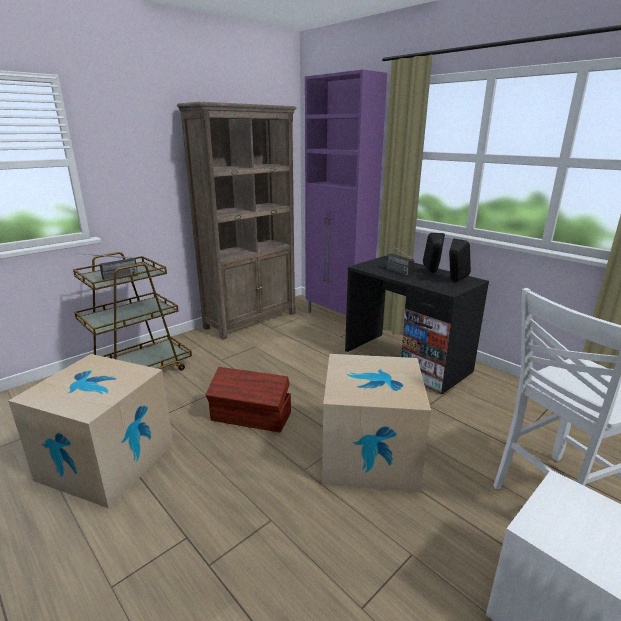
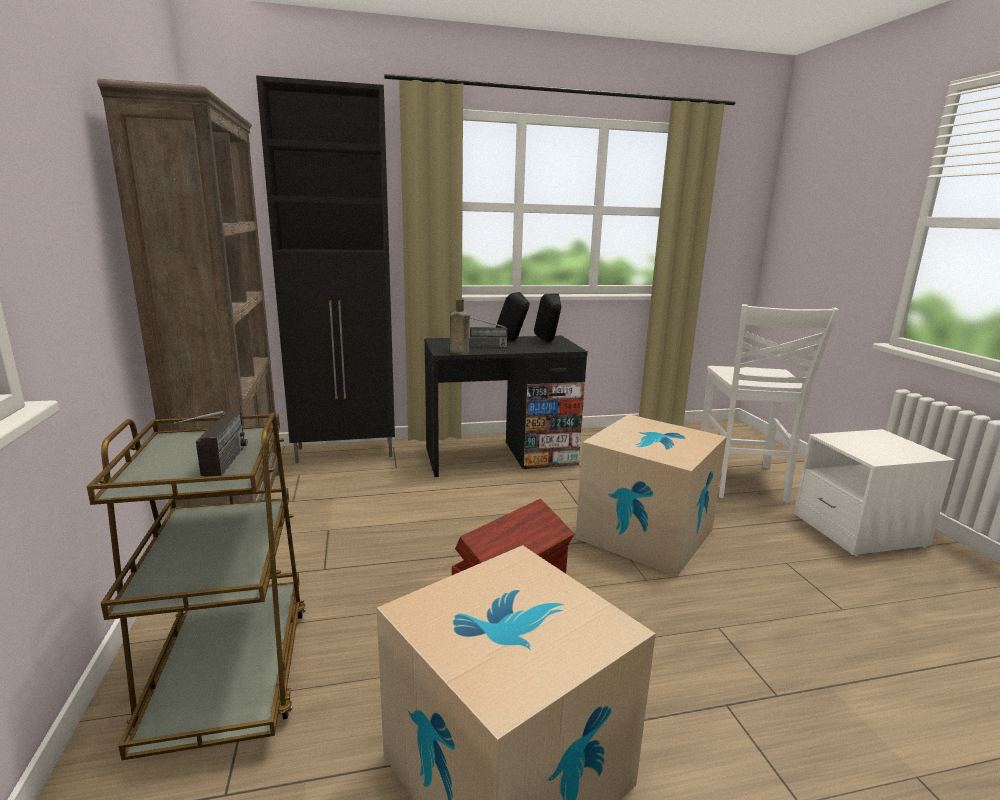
camera: 60 degrees left, 5 degrees down
(338, 318) = (346, 452): purple cabinet -> black cabinet
(367, 269) = (458, 352): none -> brown bottle

